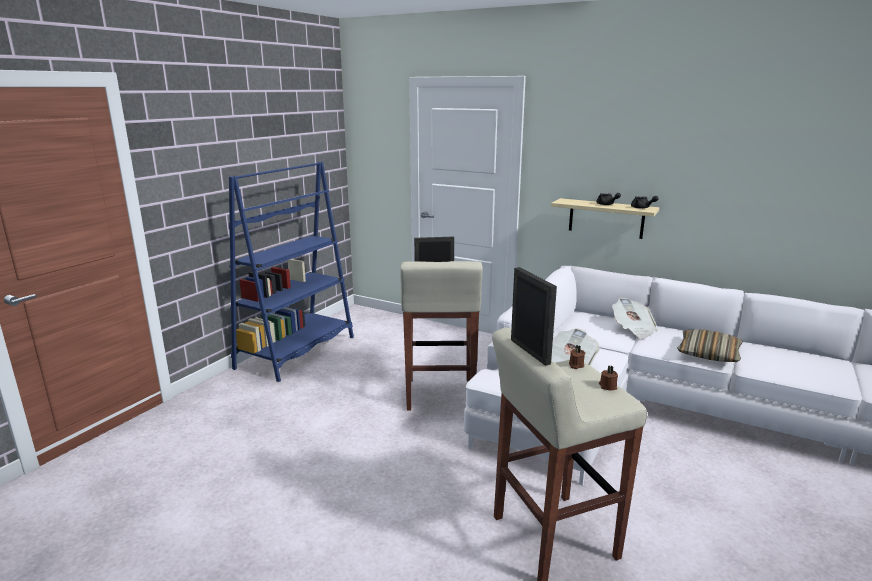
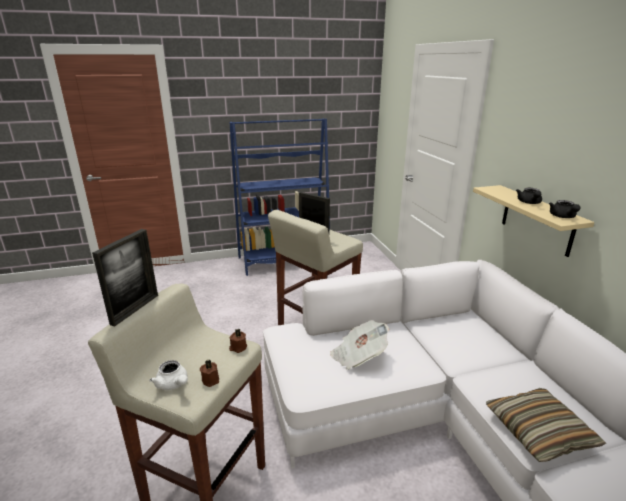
camera: 45 degrees right, 5 degrees up
(596, 400) = (173, 384): none -> white teapot
(633, 329) = (497, 358): newspaper -> none

